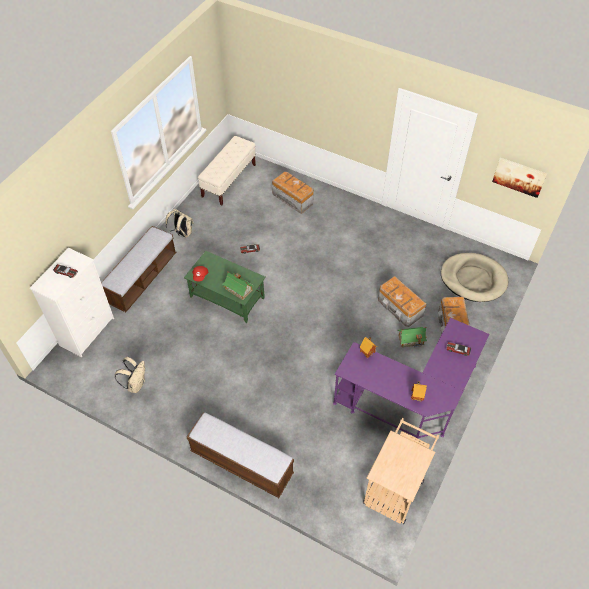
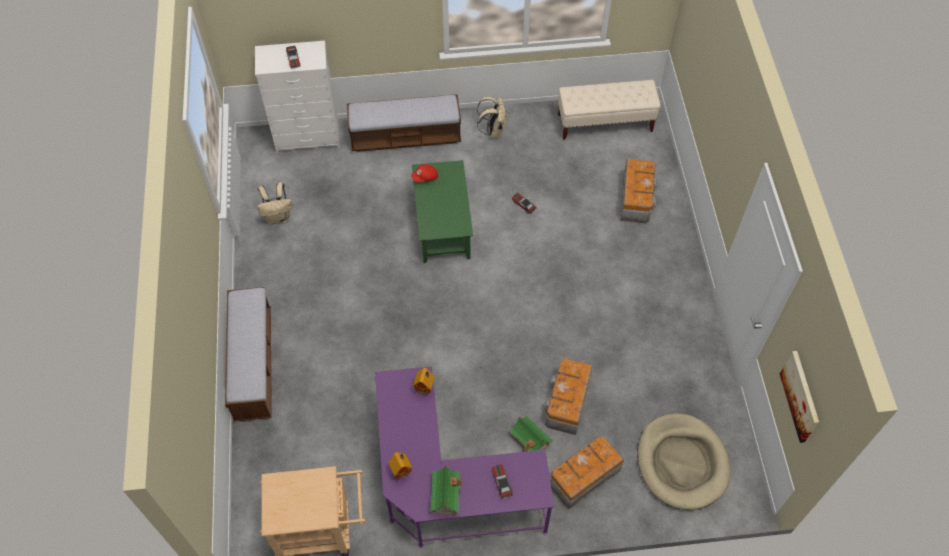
camera: 55 degrees right, 5 degrees up
(238, 289) = (435, 221): toy house -> toy house (445, 495)

